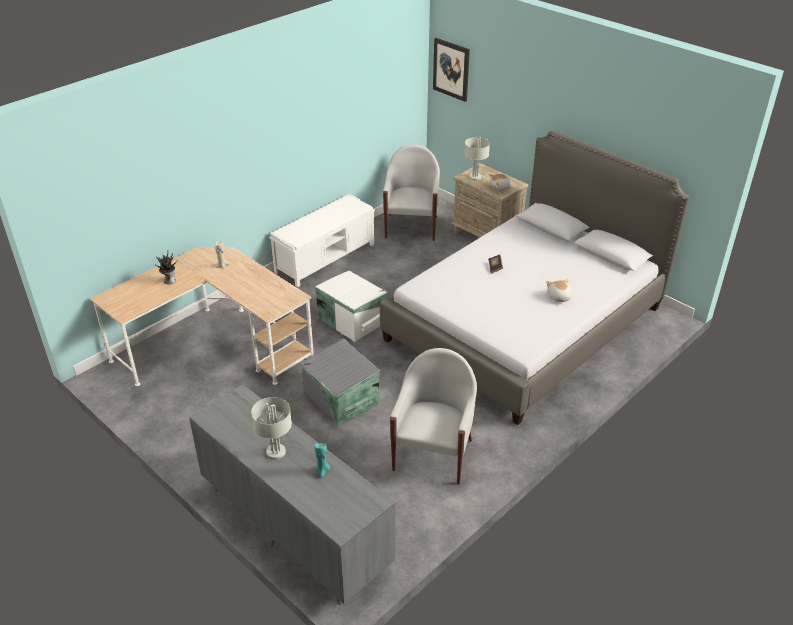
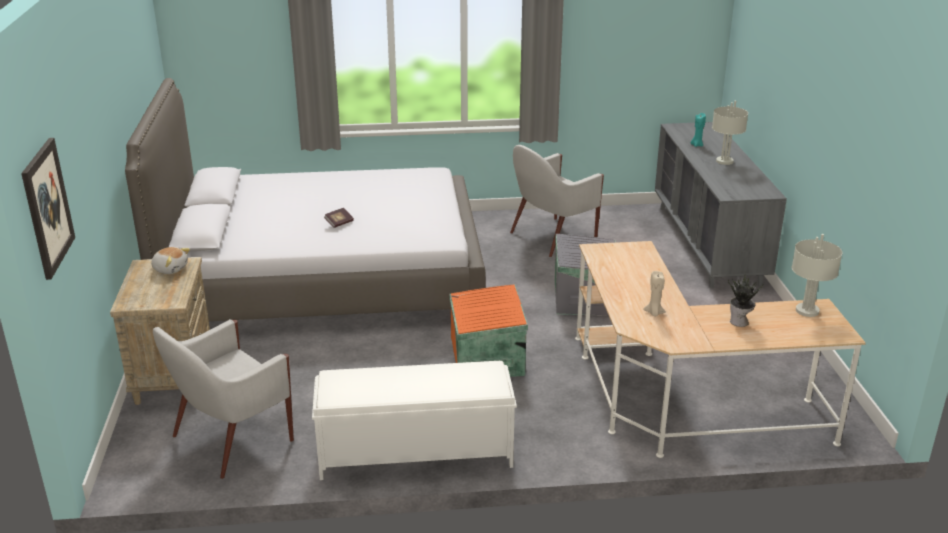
camera: 140 degrees left, 10 degrees down
(352, 319) = (485, 356): white storage box -> orange storage box
(474, 177) = (163, 295): grey table lamp -> grey table lamp (807, 311)
(559, 297) = (335, 186): plush toy -> none

